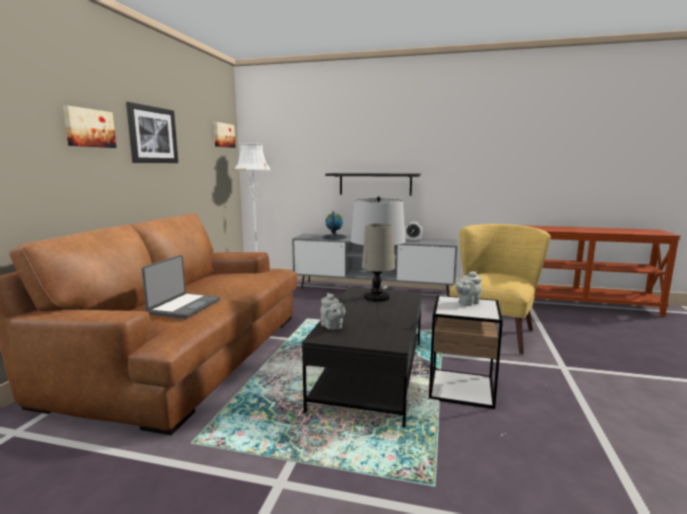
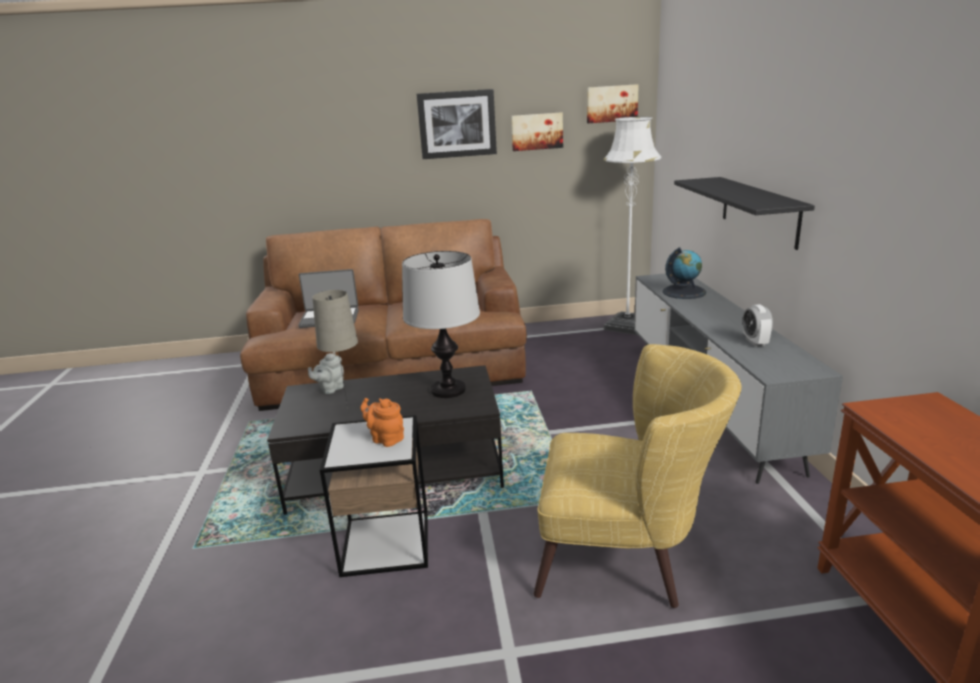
camera: 70 degrees right, 10 degrees up
(89, 128) = (367, 129): picture -> picture (536, 131)
(467, 303) = (385, 439): grey teapot -> orange teapot

